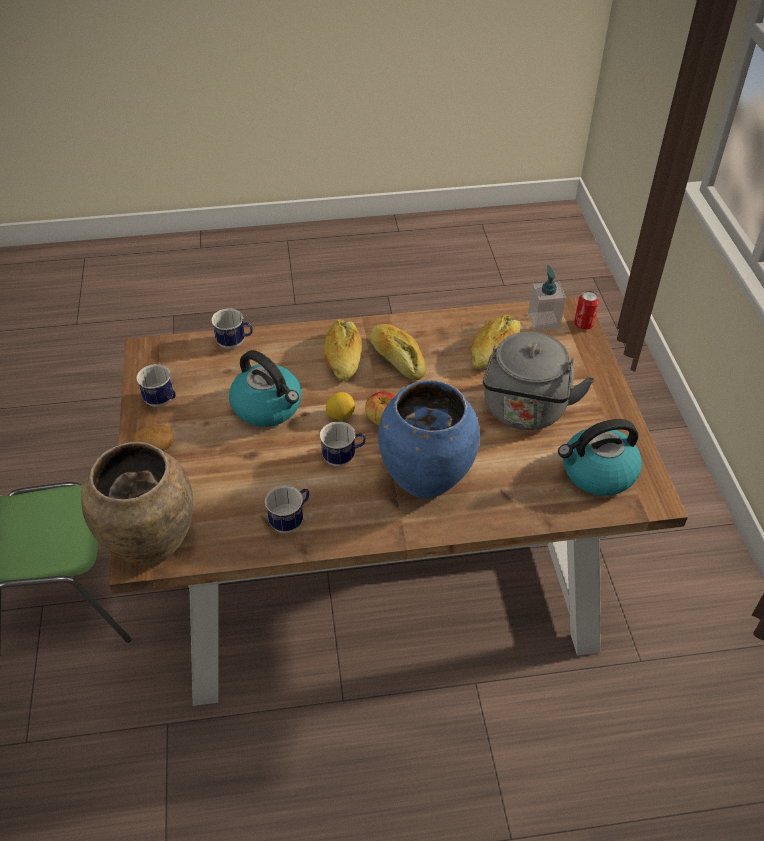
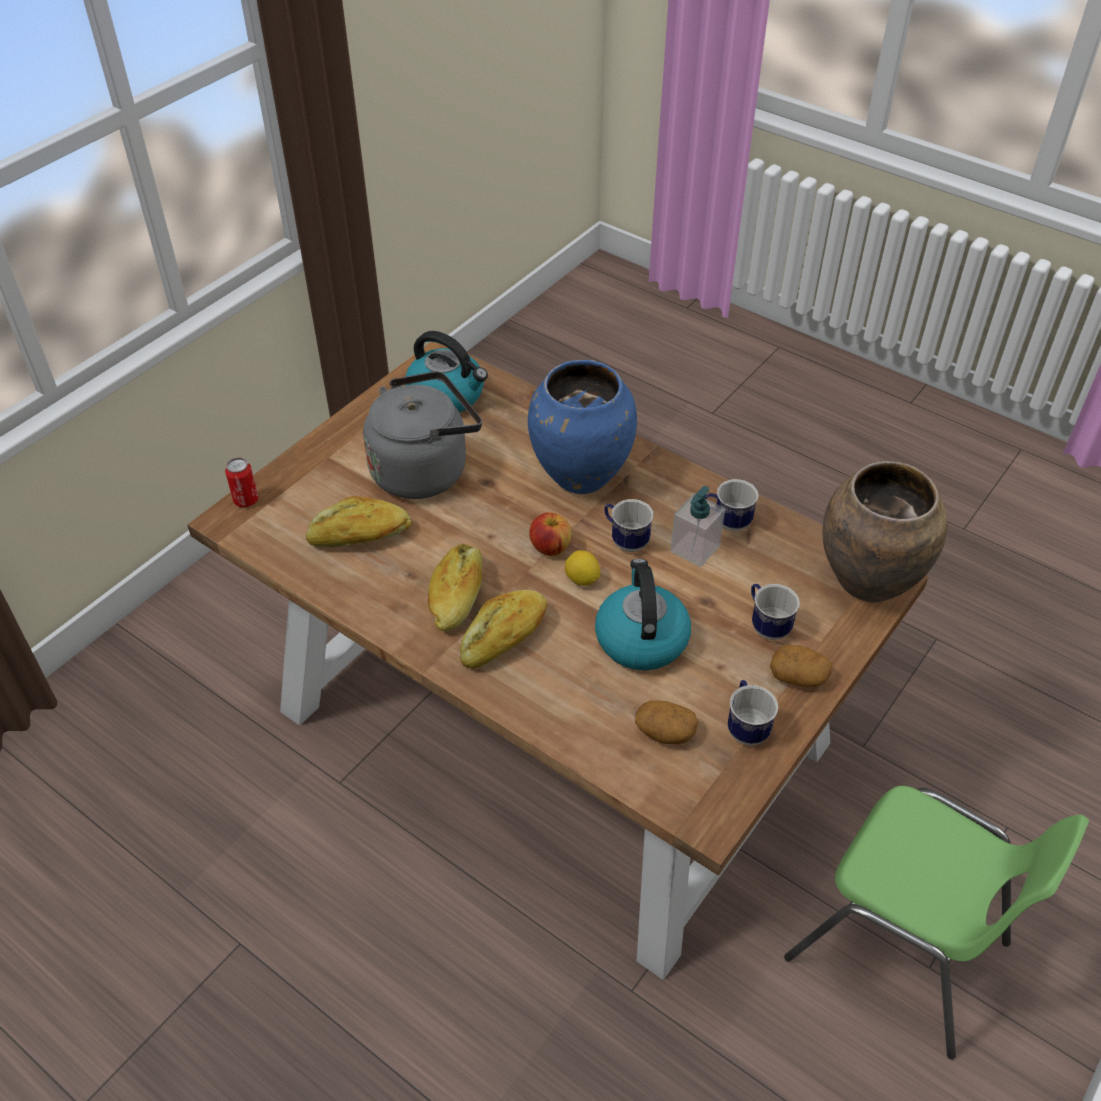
camera: 135 degrees left, 0 degrees up
(206, 371) = (664, 732): none -> potato
(235, 343) = (596, 746): mug -> mug (766, 625)
(543, 320) = (270, 530): soap dispenser -> soap dispenser (694, 549)

